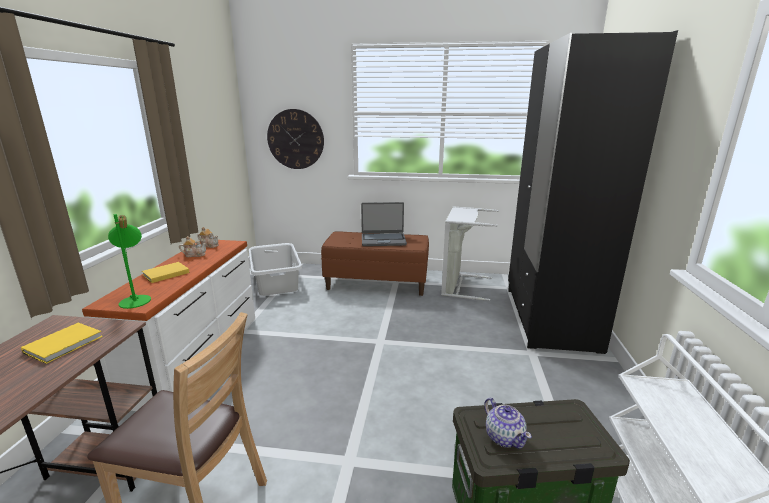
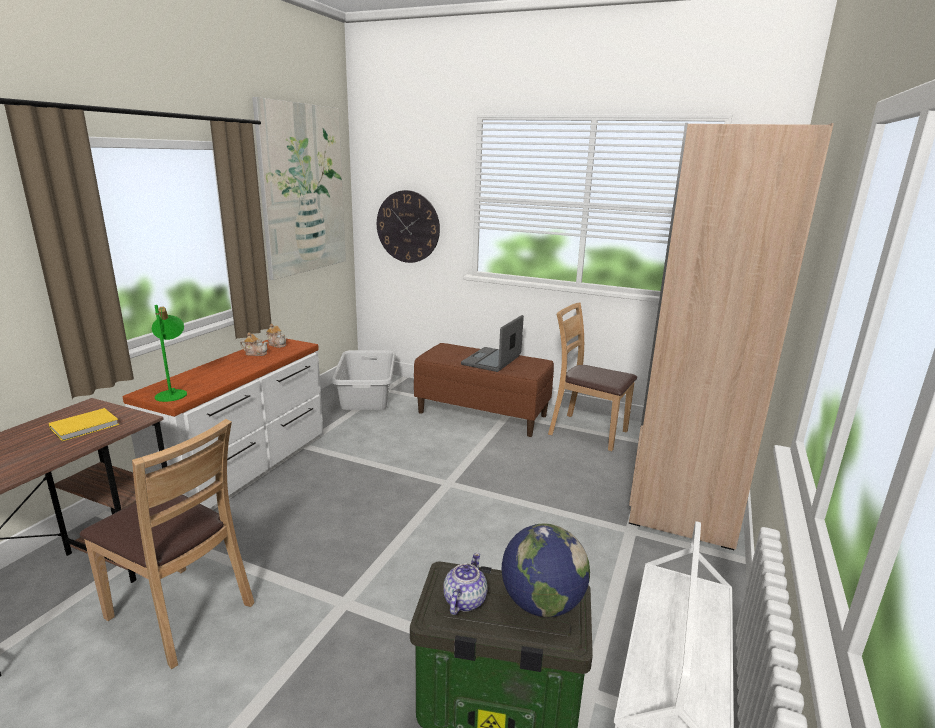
camera: 15 degrees right, 0 degrees up
(164, 274) = (214, 370): yellow book -> none
(207, 109) = (303, 190): none -> picture
(383, 240) = (492, 360): laptop -> laptop turned 105 degrees clockwise
(460, 286) = (587, 432): grey laundry basket -> brown chair
(504, 437) = (464, 601): teapot -> teapot turned 150 degrees counterclockwise
(549, 318) = (684, 491): black wardrobe -> beige wardrobe
(563, 424) = (541, 604): none -> globe

